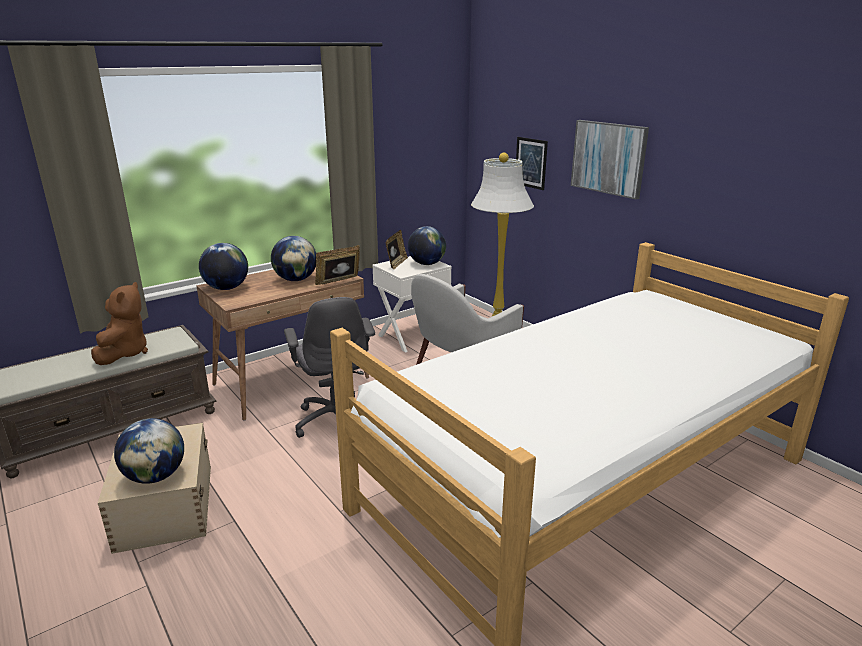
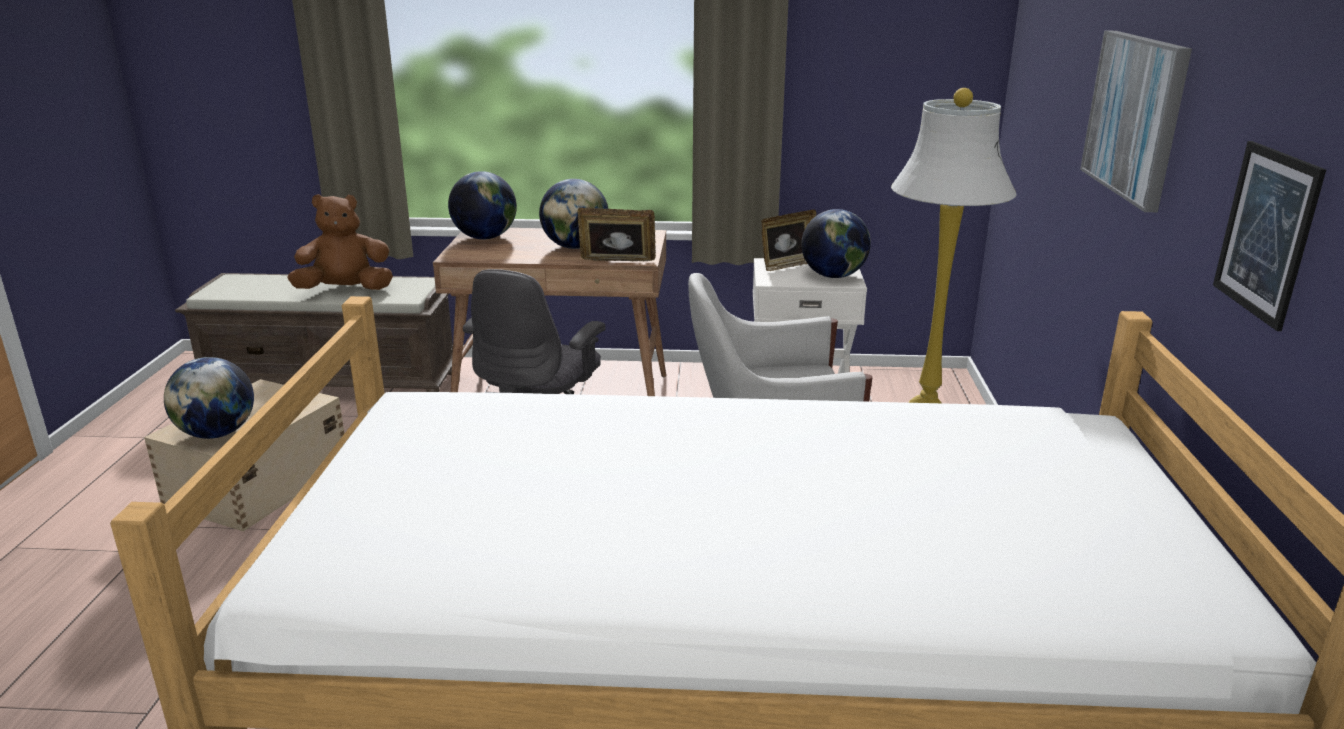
camera: 40 degrees right, 0 degrees up
(124, 353) = (345, 290): brown plush toy -> brown plush toy turned 150 degrees counterclockwise
(531, 163) = (1055, 119): picture -> picture (1266, 233)

